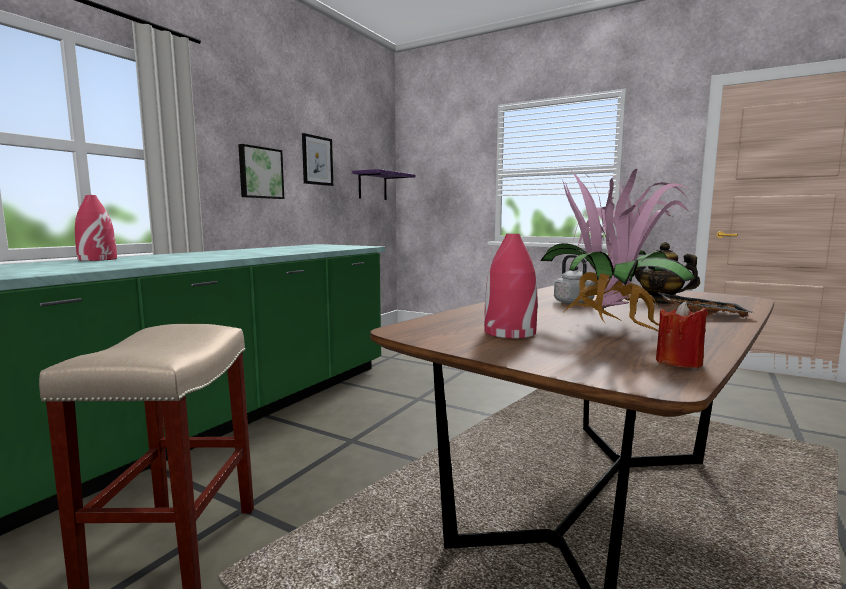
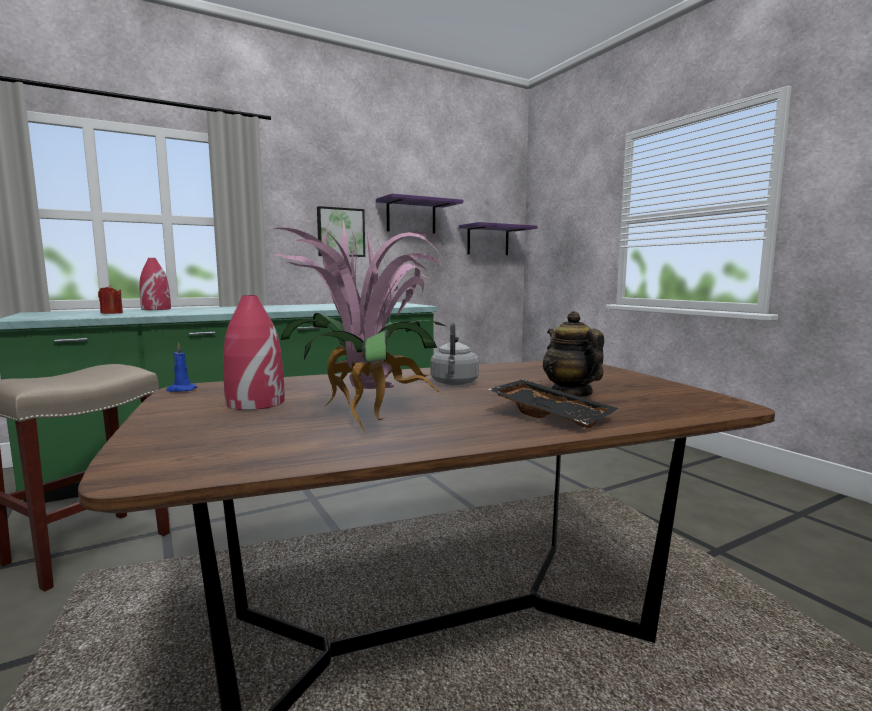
camera: 30 degrees right, 0 degrees up
(317, 160) = (411, 217): picture -> purple shelf
(402, 332) = (181, 390): none -> blue candle
(678, 362) = (253, 460): red candle -> red candle (111, 313)

